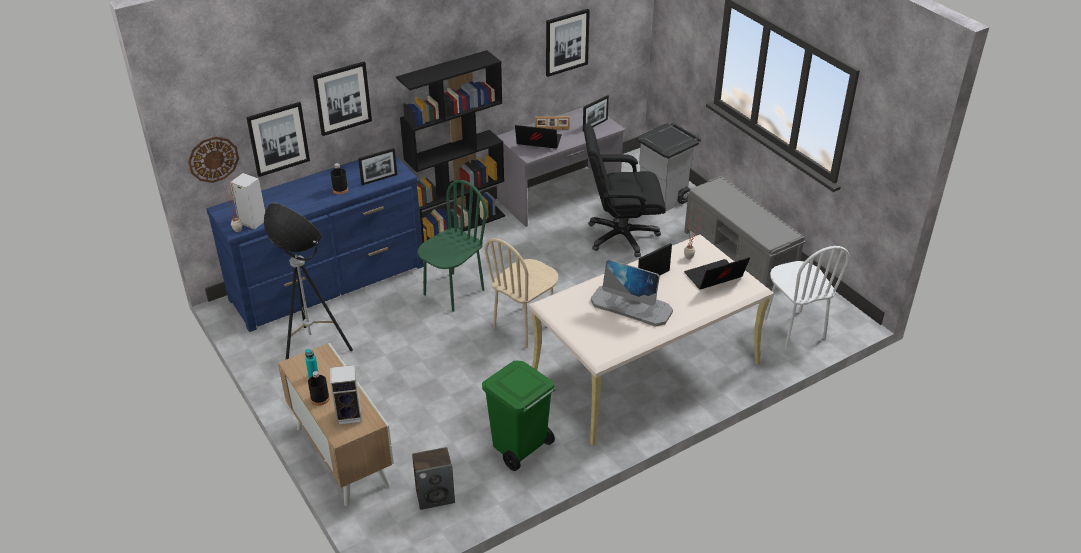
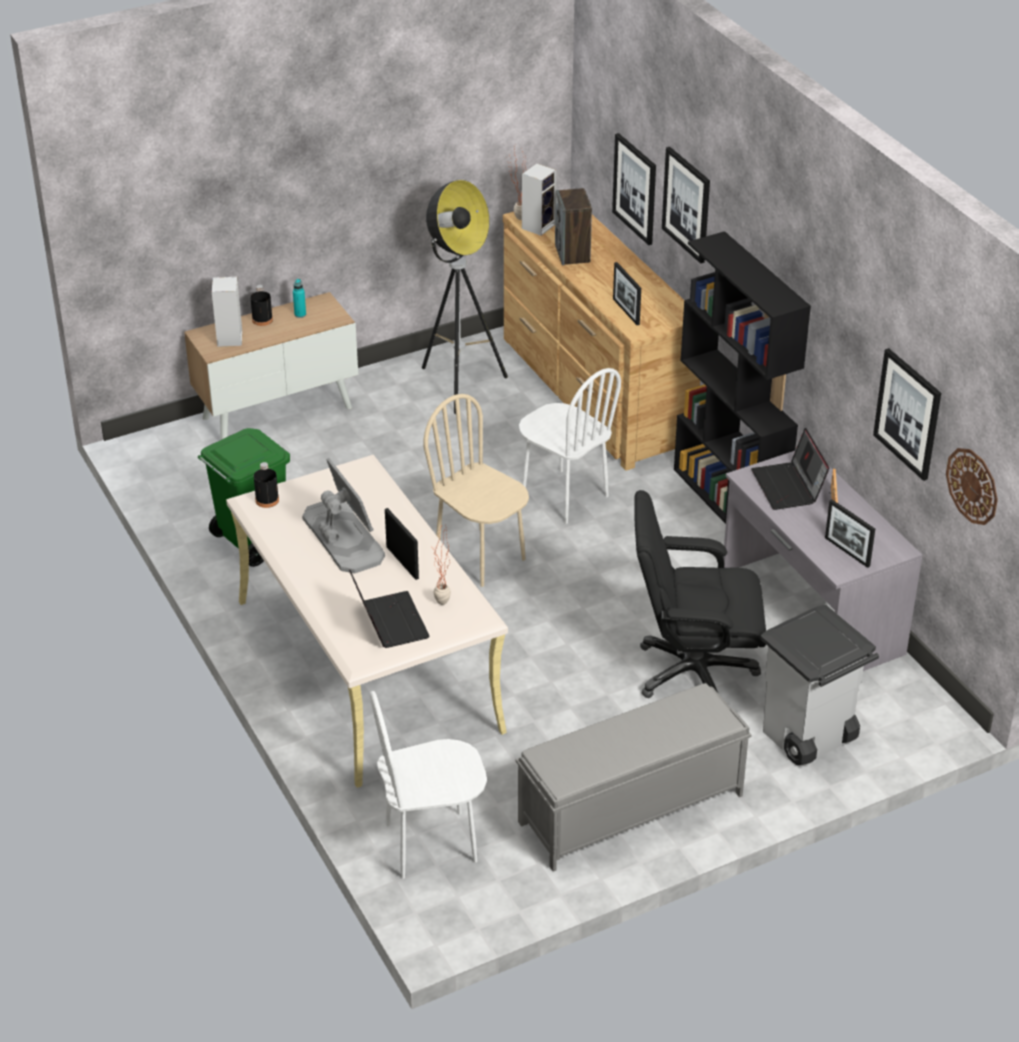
camera: 95 degrees right, 0 degrees up
(213, 159) = (592, 151): wall clock -> wall clock (972, 485)
(329, 283) = (595, 392): blue dresser -> brown dresser
(340, 189) = (603, 283): black bottle -> black bottle (267, 500)
(435, 496) = (196, 477): speaker -> speaker (572, 254)
(453, 292) = (564, 496): green chair -> white chair
(538, 142) = (789, 487): laptop -> laptop turned 150 degrees clockwise
(621, 236) = (693, 672): black office chair -> black office chair turned 90 degrees counterclockwise
(632, 306) = (342, 536): monitor -> monitor turned 120 degrees clockwise

